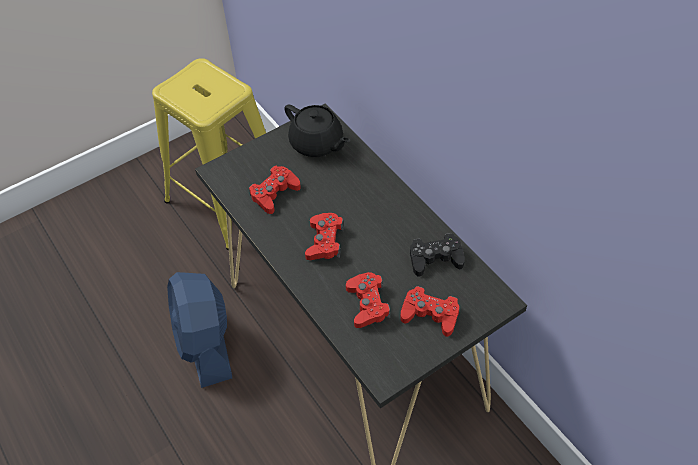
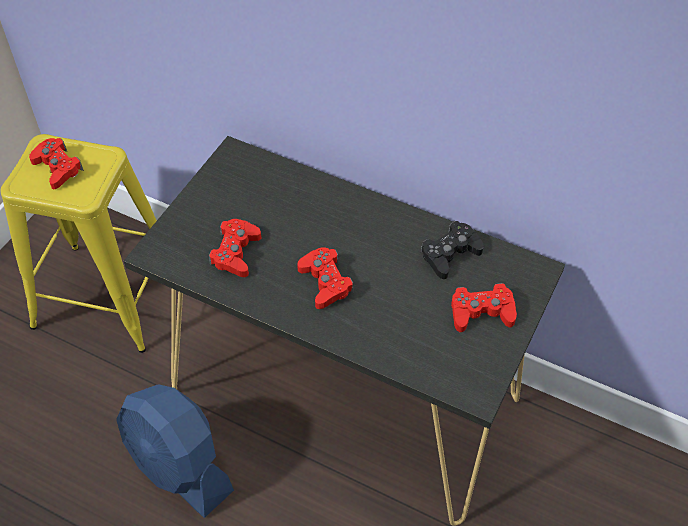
camera: 30 degrees left, 0 degrees up
(317, 144) = (248, 182): black teapot -> none
(367, 304) = (413, 328): red game controller -> red game controller (58, 168)

